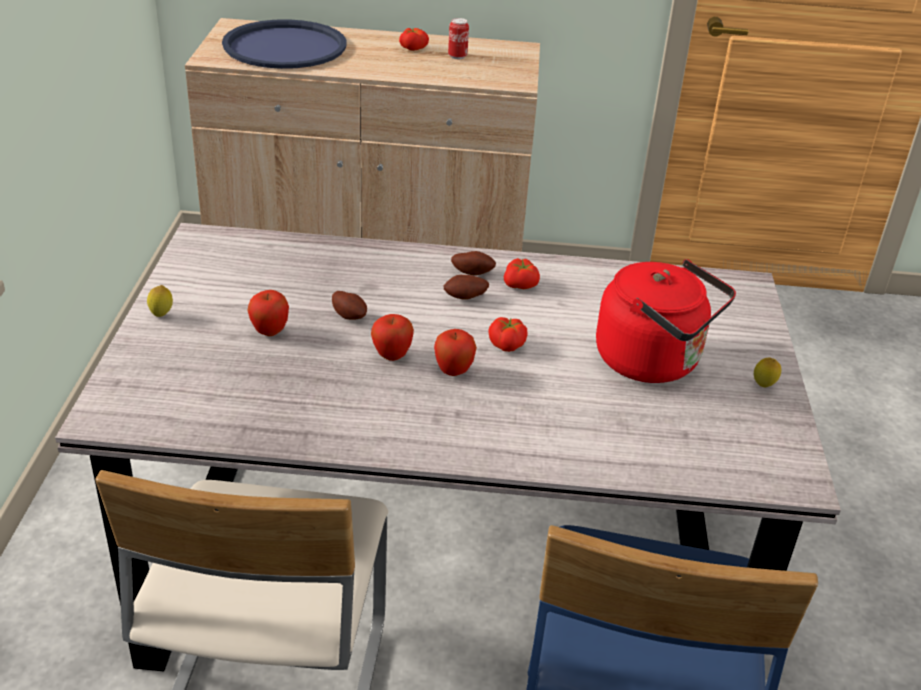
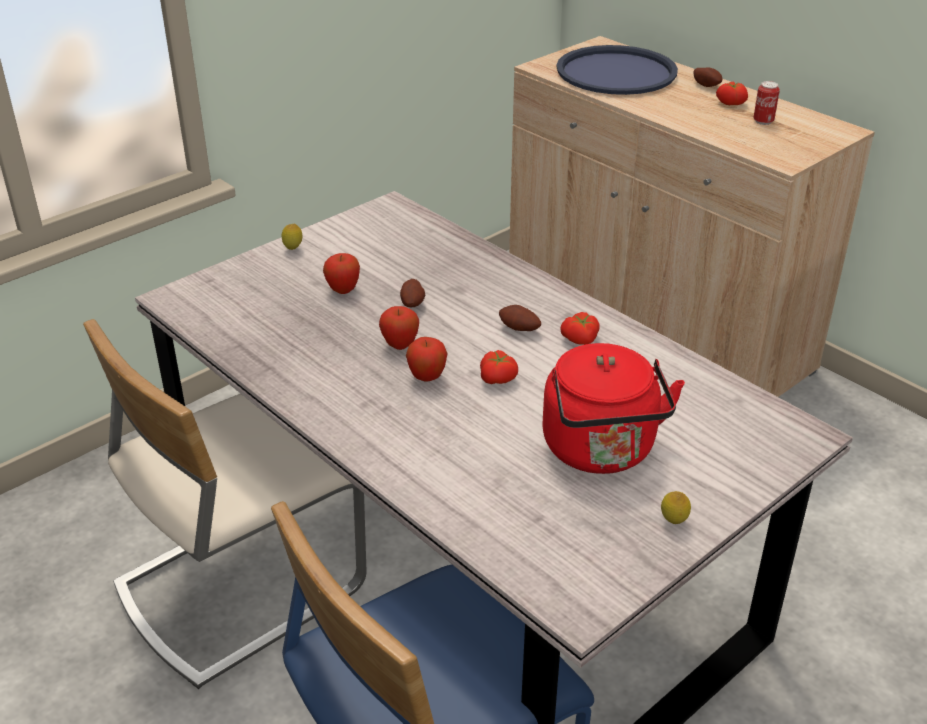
camera: 45 degrees right, 0 degrees up
(473, 272) = (555, 313): potato -> potato (707, 85)

